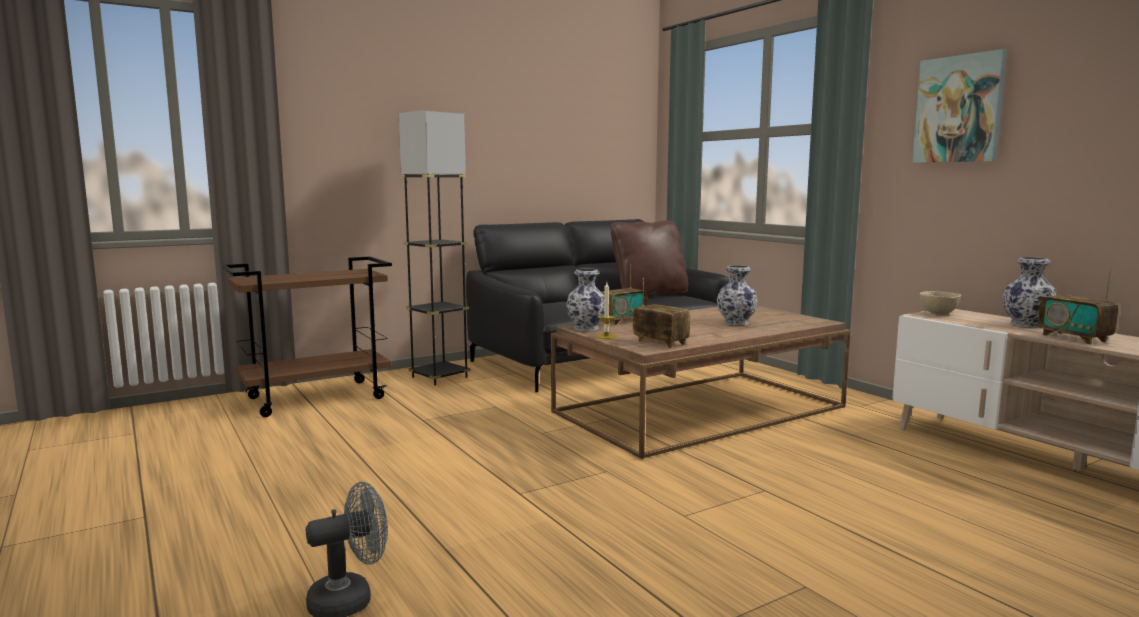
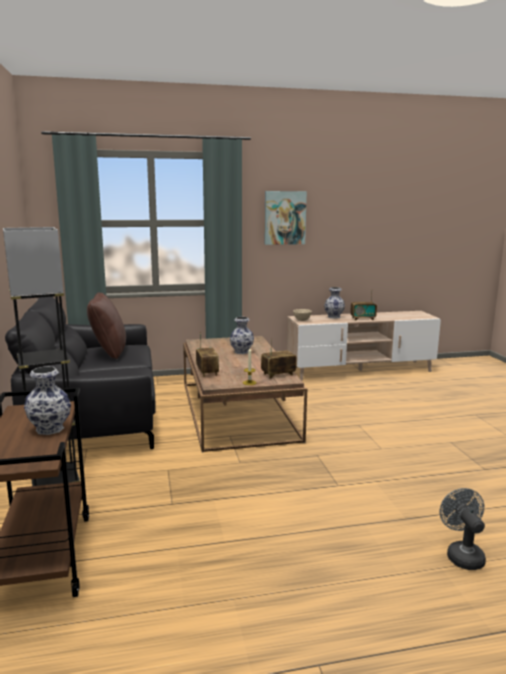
camera: 70 degrees left, 5 degrees up
(586, 328) = (218, 383): vase -> vase (49, 429)

